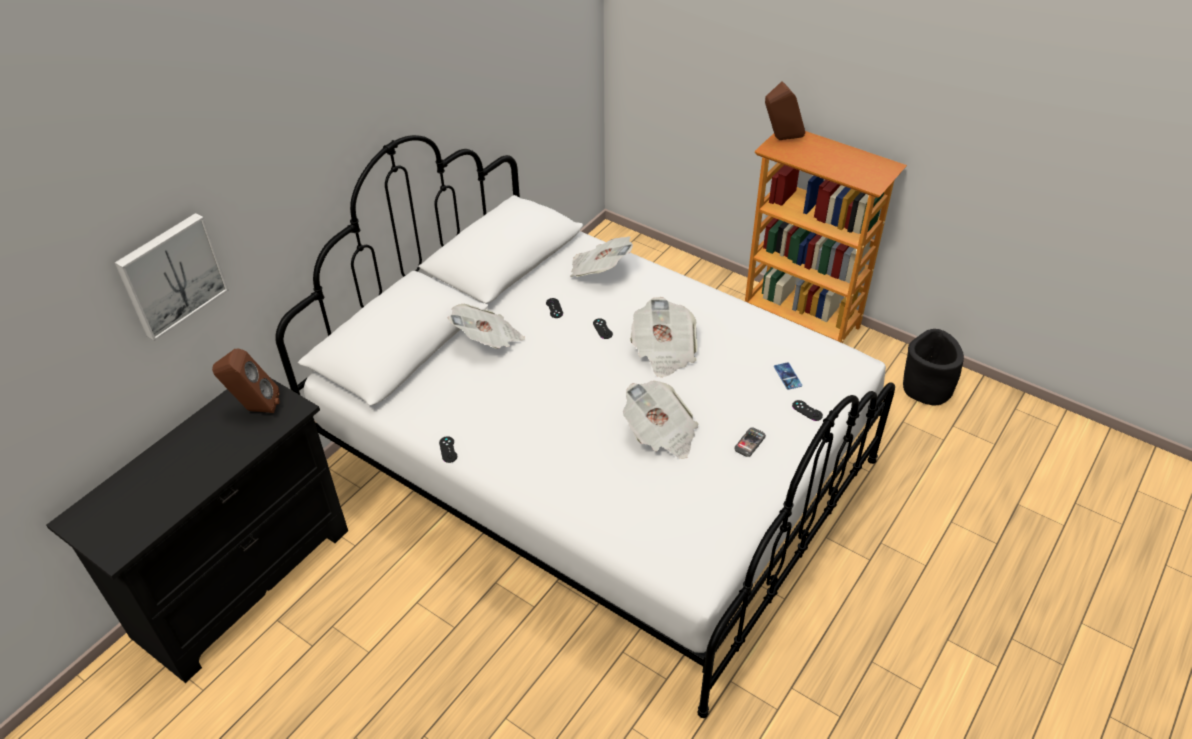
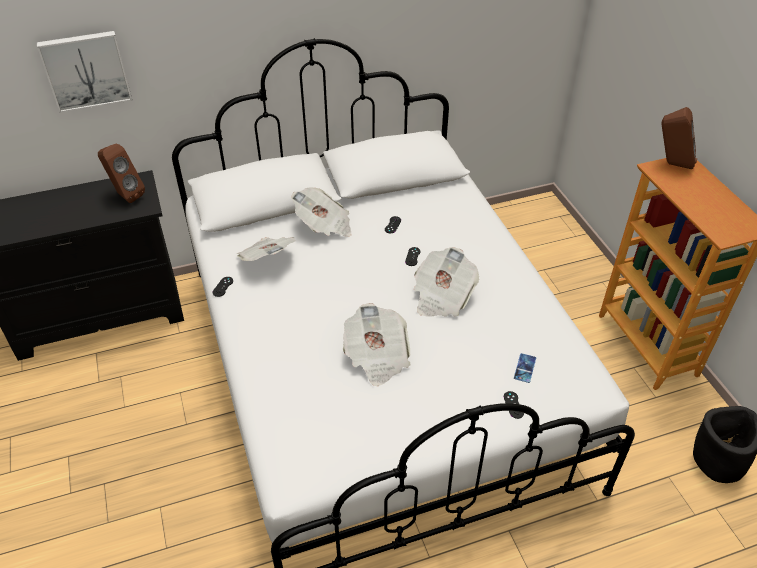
camera: 35 degrees right, 0 degrees up
(599, 270) = (453, 213): newspaper -> newspaper (267, 259)
(749, 443) = (439, 403): phone -> none

